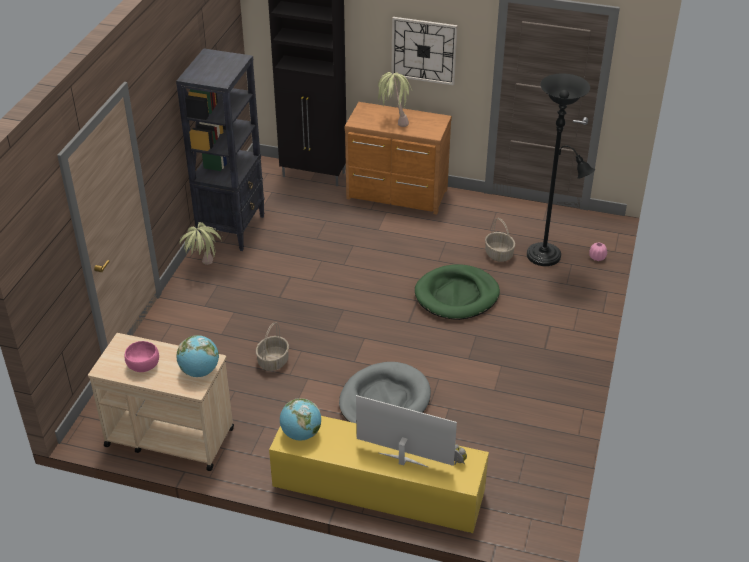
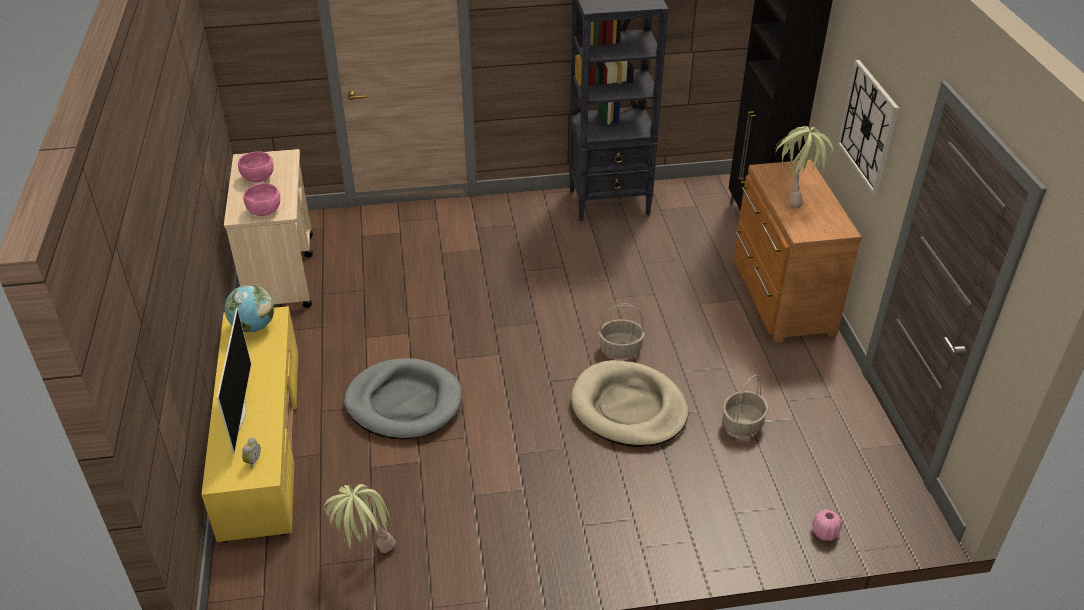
camera: 65 degrees right, 0 degrees up
(200, 371) = (264, 211): globe -> pink bowl
(204, 270) = (529, 208): potted plant -> potted plant (365, 552)
(273, 361) = (421, 300): basket -> basket (621, 348)
(457, 295) = (628, 408): green dog bed -> beige dog bed
(547, 257) = (778, 476): black floor lamp -> none

